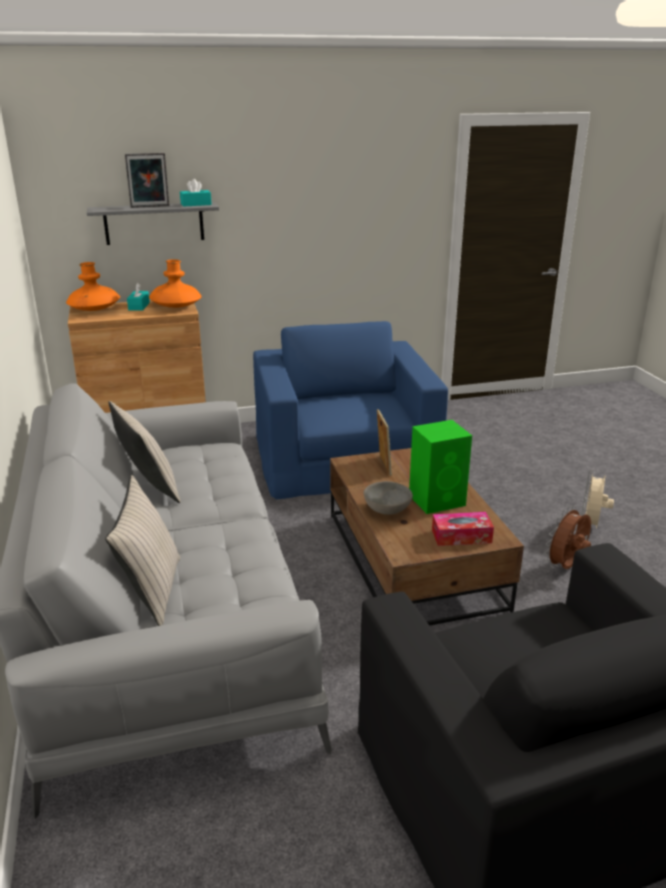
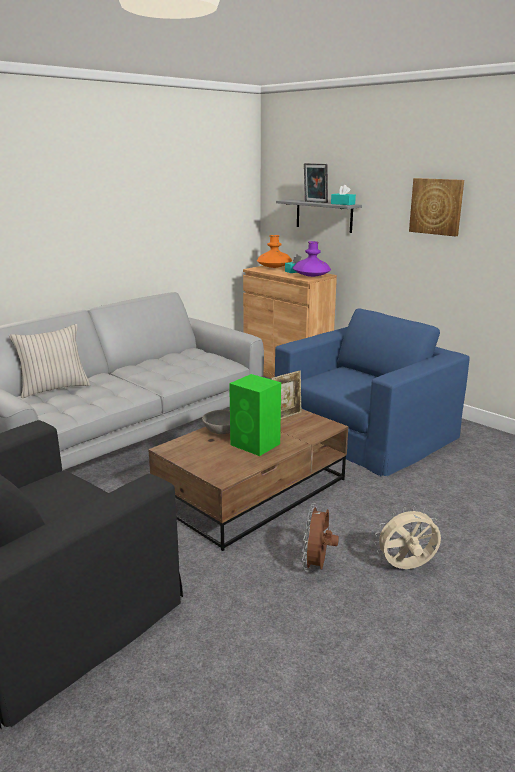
camera: 60 degrees right, 5 degrees down
(148, 488) = (158, 361): beige pillow -> none
(176, 306) = (311, 276): orange vase -> purple vase
(316, 193) = (436, 206): none -> picture
(461, 536) = (210, 463): tissue box -> none
(566, 567) = (317, 566): brown fan -> brown fan turned 90 degrees counterclockwise

